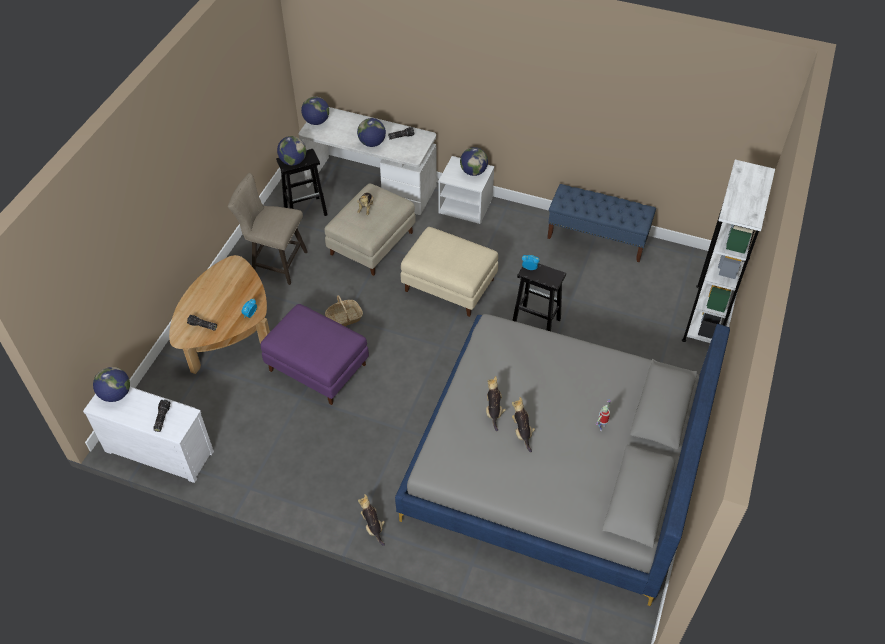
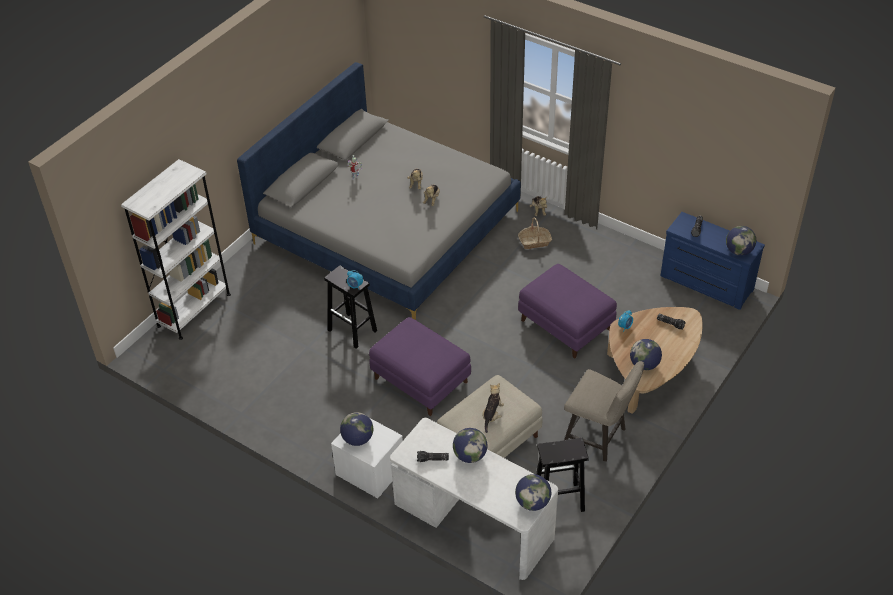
camera: 165 degrees left, 5 degrees down
(160, 449) = (705, 284): white dresser -> blue dresser
(293, 161) = (568, 449): globe -> globe (644, 365)
(344, 318) = (533, 366): basket -> basket (534, 242)
(450, 285) = (420, 380): beige ottoman -> purple ottoman
(597, 238) = (245, 405): blue bench -> none

